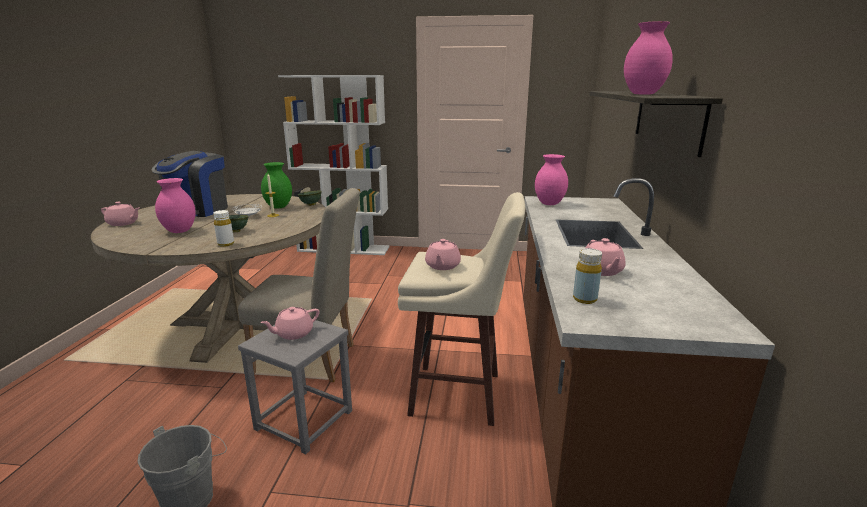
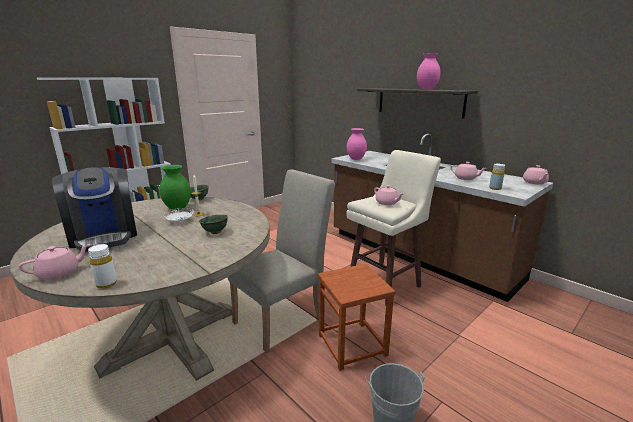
camera: 50 degrees left, 0 degrees up
(180, 231) = (163, 251): pink vase -> none
(226, 244) = (244, 240): white bottle -> white bottle (106, 284)
(293, 333) = (350, 280): pink teapot -> pink teapot (534, 182)
(304, 420) = (352, 345): grey stool -> brown stool

